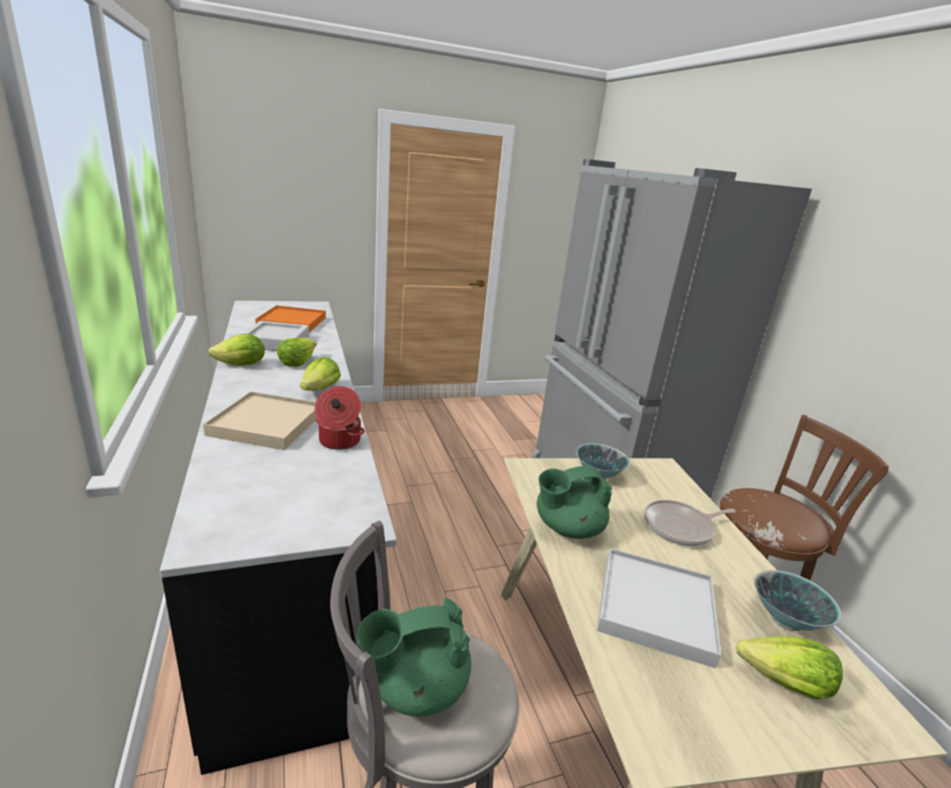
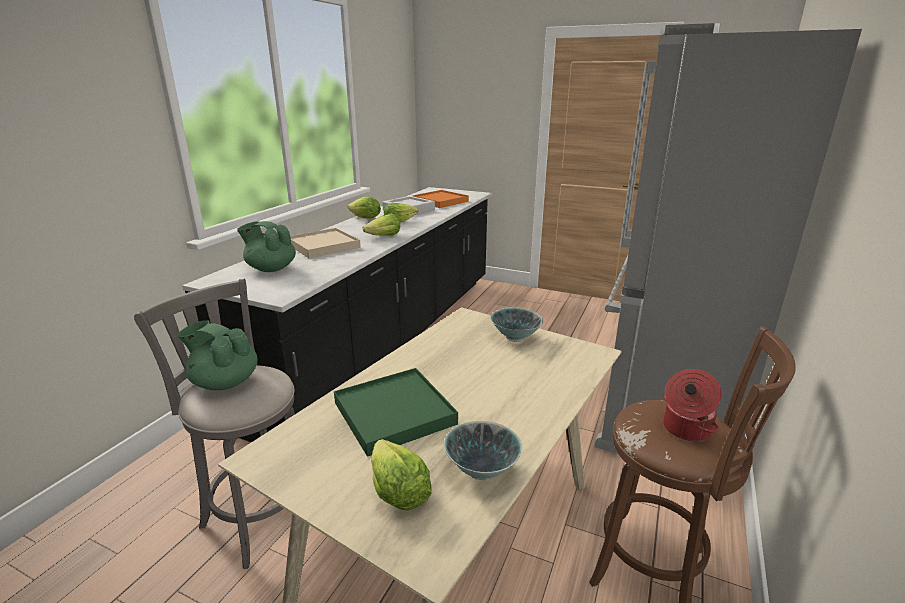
camera: 45 degrees right, 0 degrees up
(338, 441) = (342, 261): cooking pot -> cooking pot (685, 429)
(567, 528) = (424, 354): green teapot -> green teapot (271, 269)
(655, 608) = (395, 413): white tray -> green tray
(681, 527) = (518, 389): frying pan -> none

